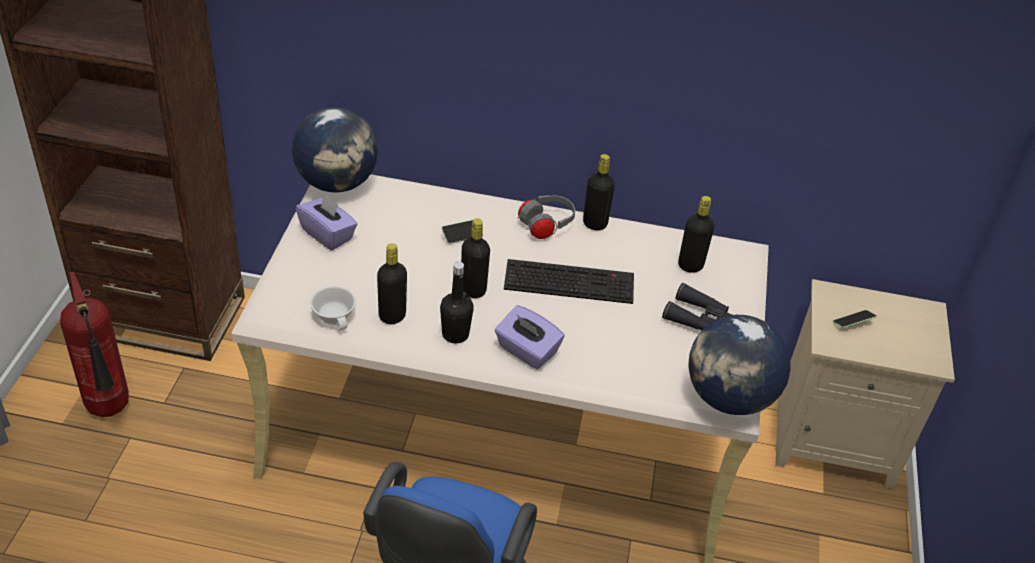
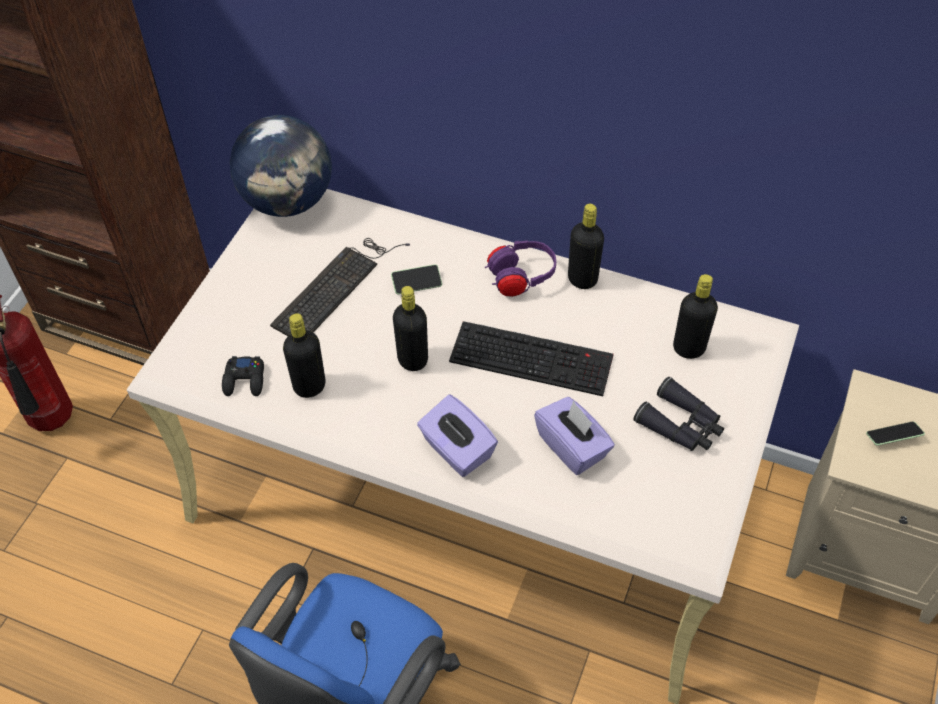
camera: 15 degrees right, 10 degrees up
(328, 234) = (261, 270): purple tissue box -> purple tissue box (572, 447)
(336, 316) = (245, 380): white cup -> black game controller
(395, 242) = (337, 286): none -> keyboard
(455, 334) = (377, 418): black bottle -> none
(545, 226) = (520, 279): grey headphones -> purple headphones
(729, 398) = (693, 543): globe -> none

